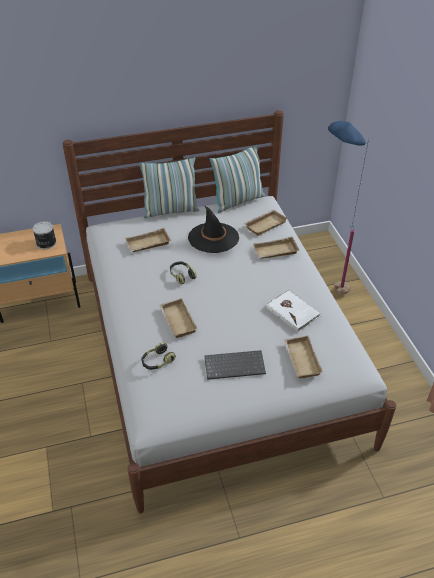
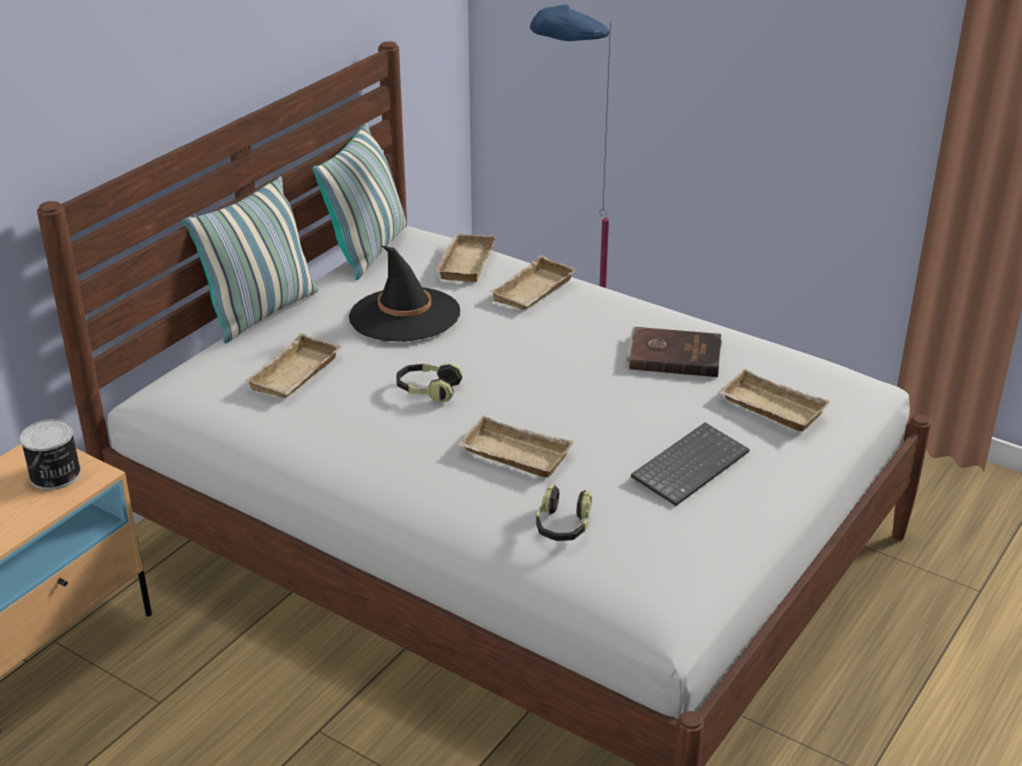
camera: 40 degrees left, 10 degrees down
(293, 312) = (674, 355): white book -> brown book

